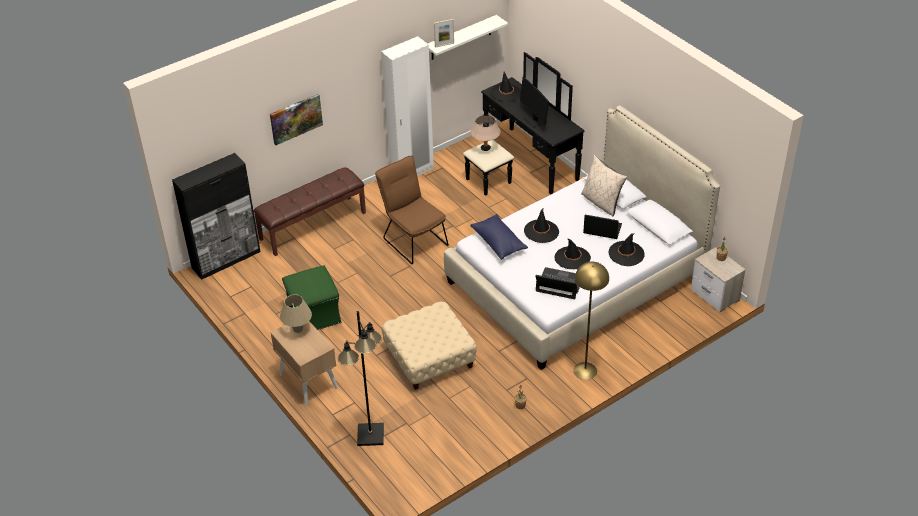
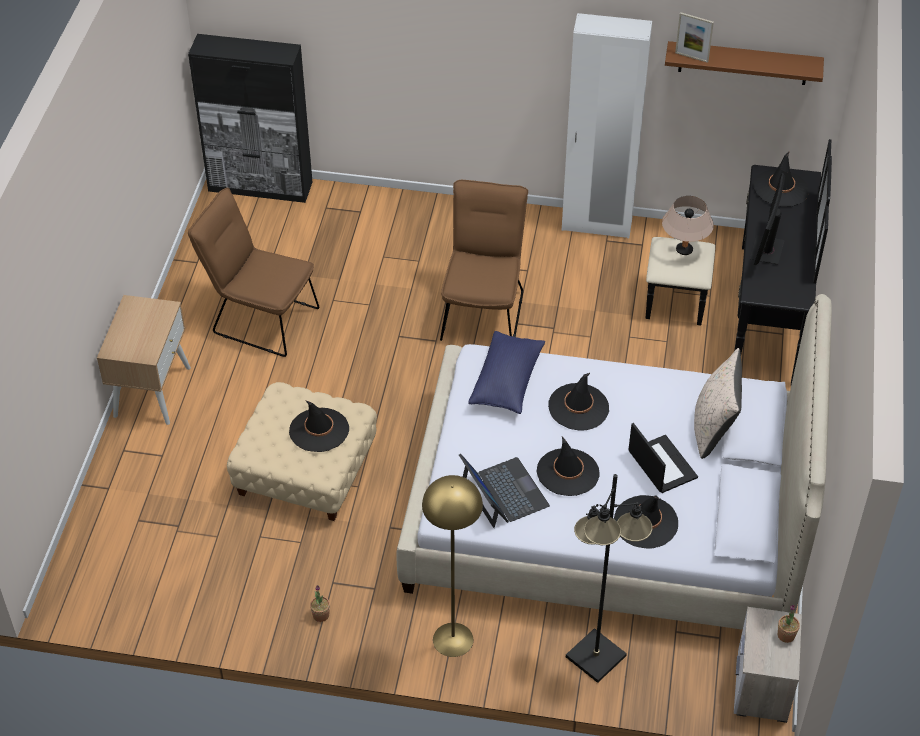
camera: 45 degrees right, 5 degrees up
(296, 118) = (413, 45): picture -> none
(298, 329) = (152, 313): beige table lamp -> none
(312, 225) = (399, 211): brown bench -> none
(314, 314) = (259, 318): green ottoman -> brown chair
(370, 435) = (125, 507): black floor lamp -> black floor lamp (594, 656)
(434, 326) = (319, 430): none -> black hat
(461, 38) = (743, 63): white shelf -> brown shelf

